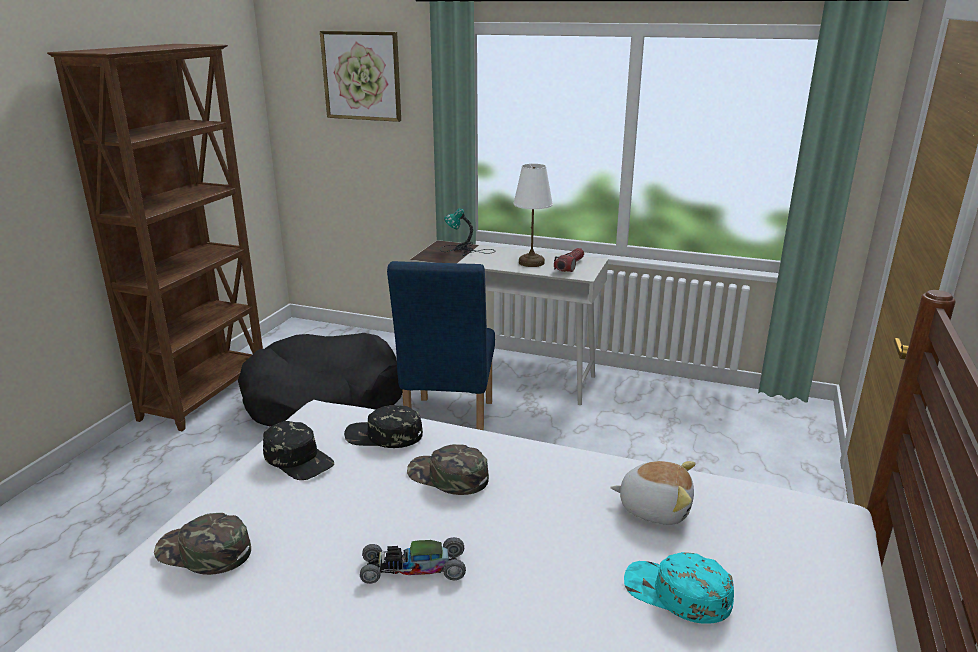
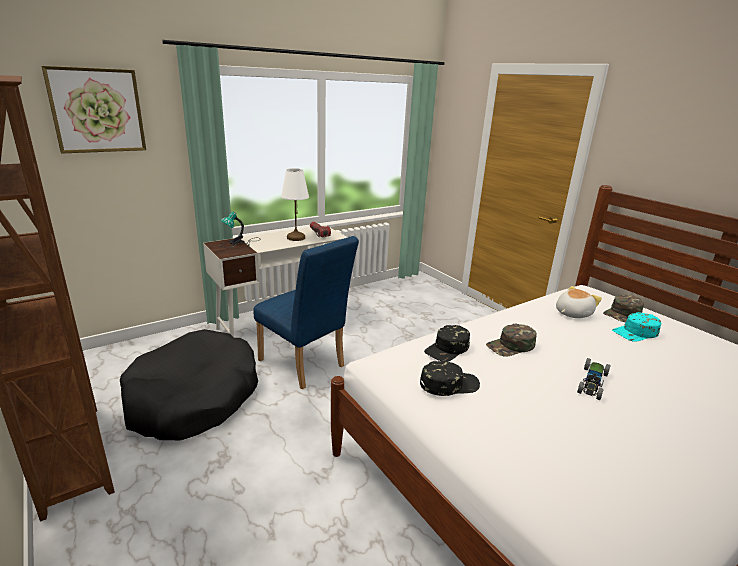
camera: 55 degrees left, 0 degrees up
(203, 552) = (536, 449): green cap -> green cap (622, 313)

